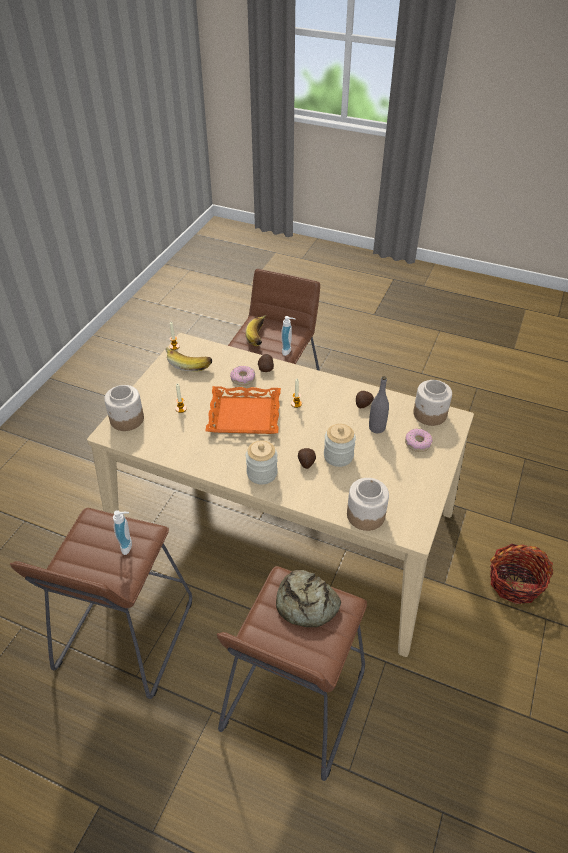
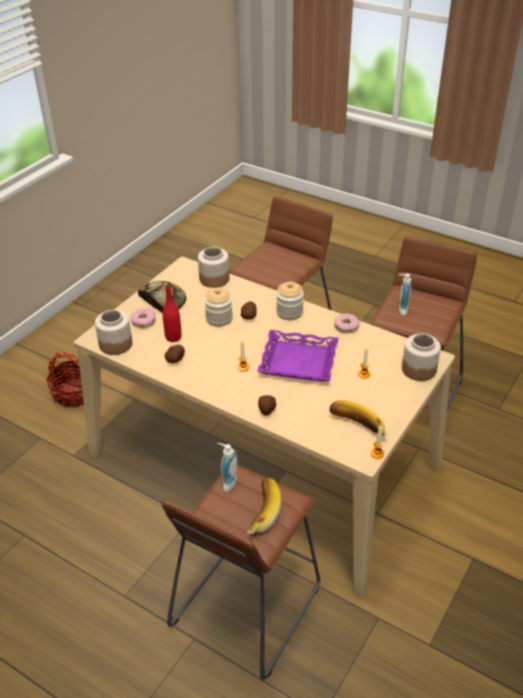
camera: 170 degrees left, 5 degrees down
(243, 378) = (295, 400): donut -> donut (346, 326)
(244, 415) = (298, 361): orange tray -> purple tray
(306, 604) = (271, 269): bread -> bread (163, 301)
(377, 428) = (173, 337): grey bottle -> red bottle

